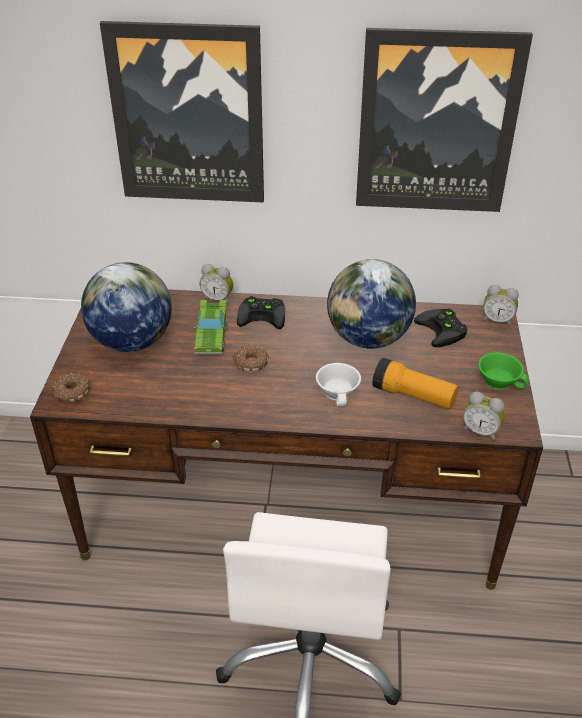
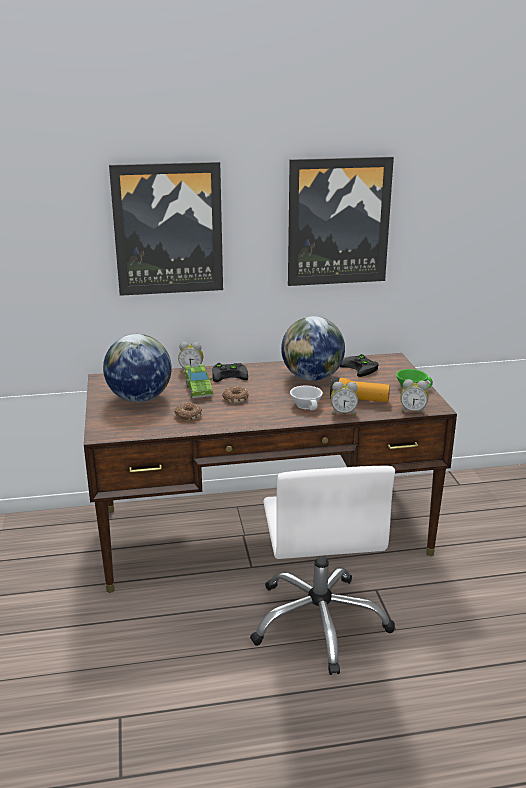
camera: 15 degrees left, 15 degrees down
(71, 392) = (108, 429): donut -> donut (188, 416)
(497, 320) = (394, 360): alarm clock -> alarm clock (343, 413)

